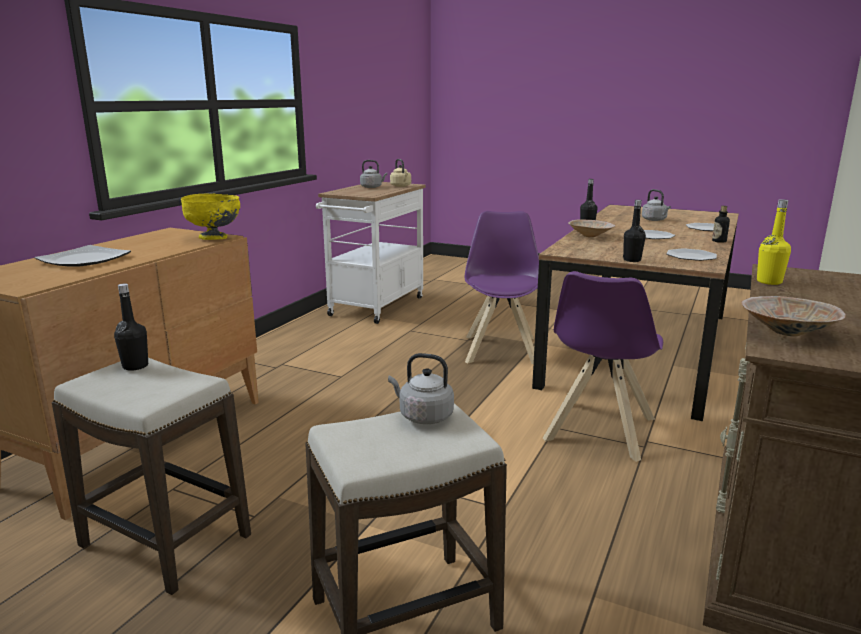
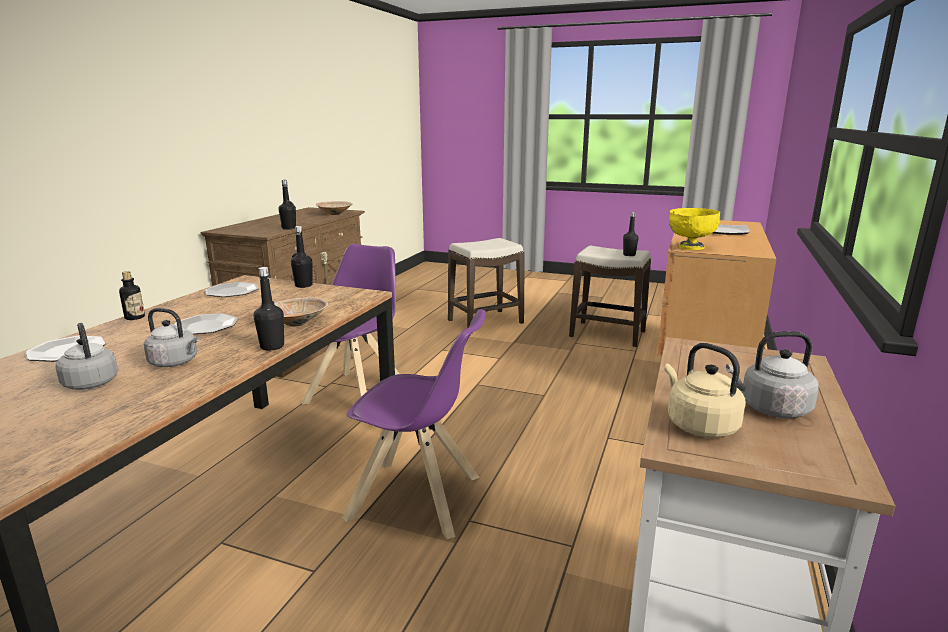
camera: 175 degrees right, 0 degrees up
(423, 416) = (480, 246): grey kettle -> grey kettle (176, 362)
(501, 349) = (418, 498): purple chair -> purple chair turned 75 degrees counterclockwise
(769, 282) = (289, 228): yellow bottle -> black bottle

